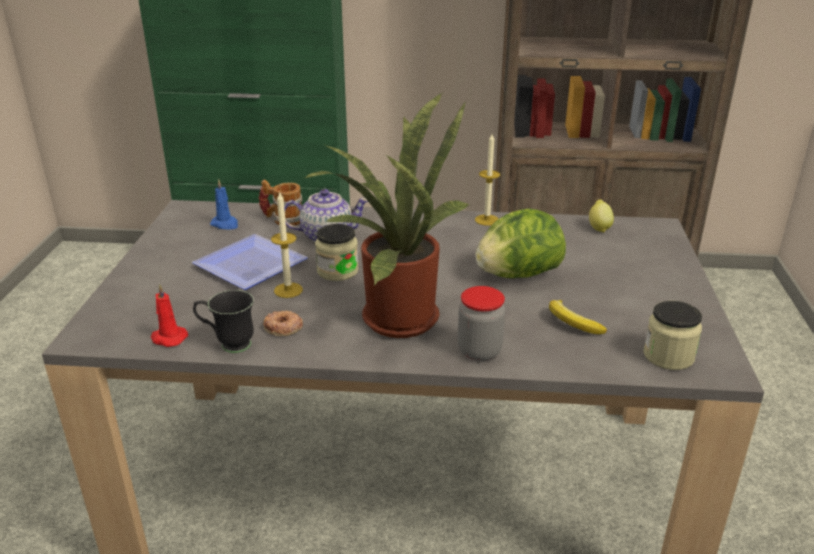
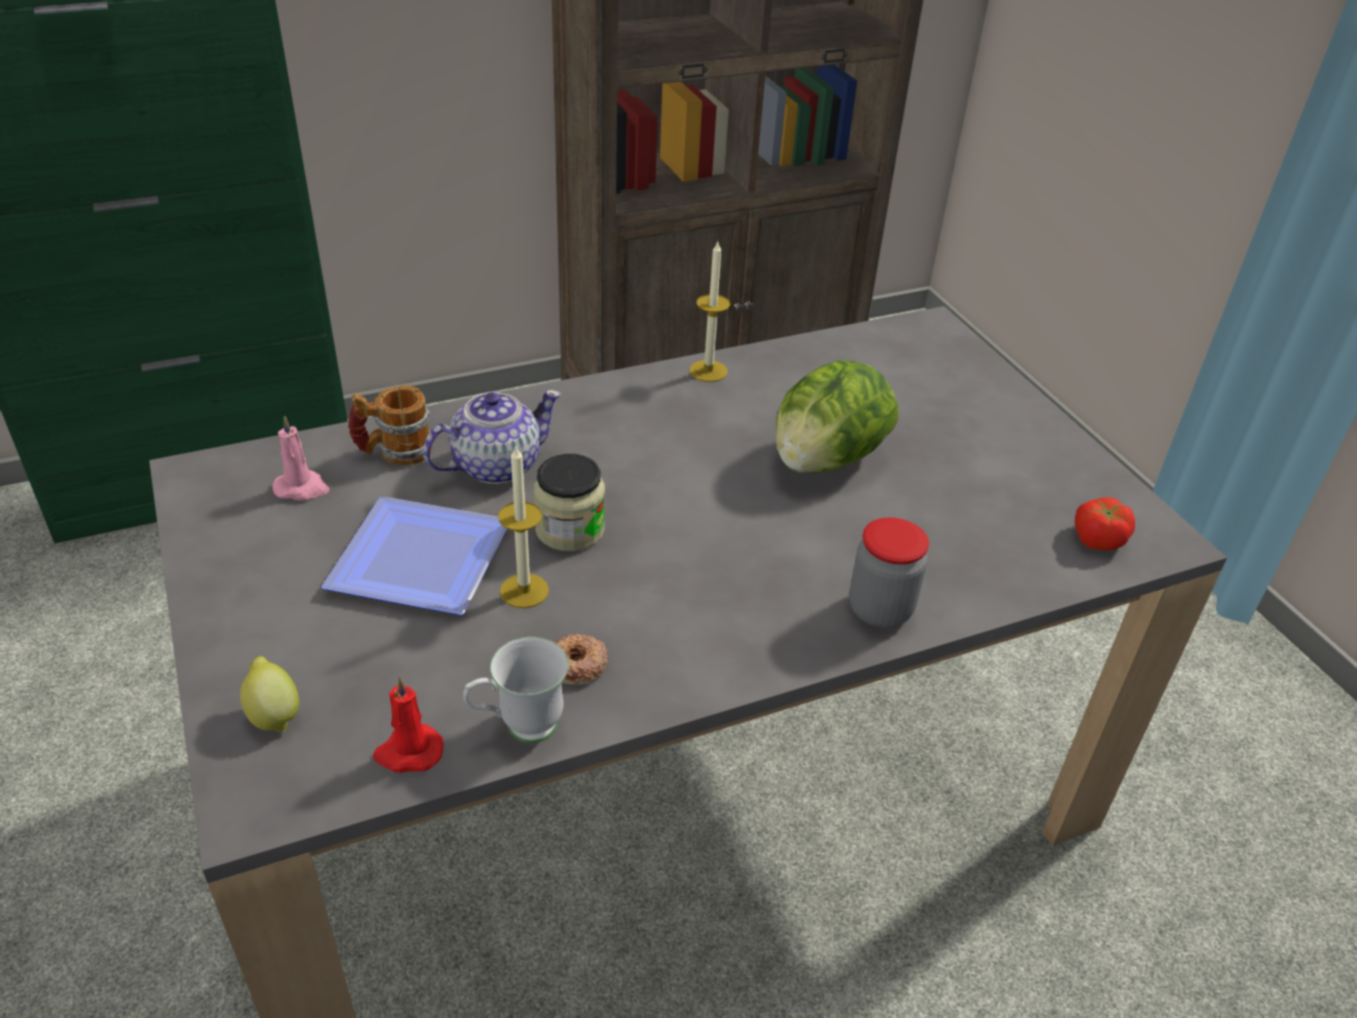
camera: 30 degrees left, 10 degrees up
(225, 224) = (302, 488): blue candle -> pink candle
(228, 344) = (518, 728): black mug -> white mug
(394, 316) = (721, 588): potted plant -> none
(572, 323) = (954, 522): banana -> none
(599, 228) = (864, 347): lemon -> lemon (274, 714)
(668, 356) = (1097, 538): jar -> tomato

